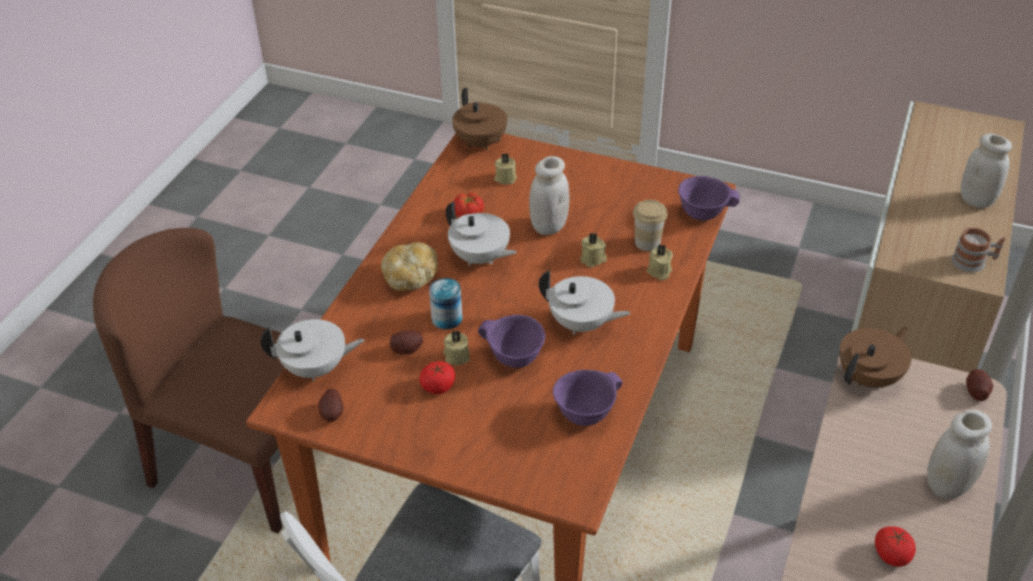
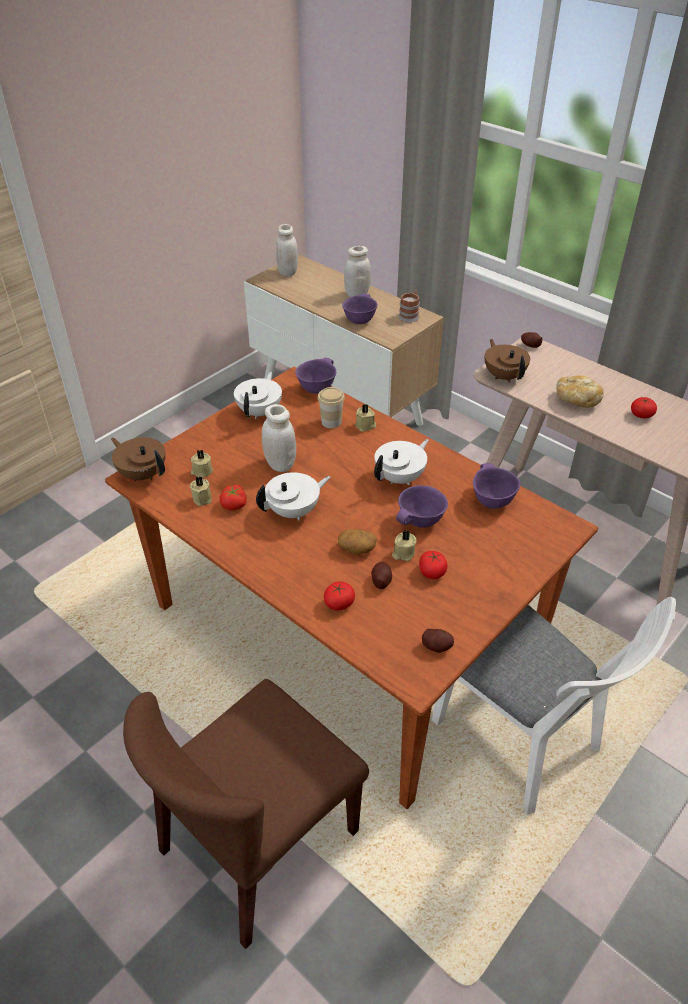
camera: 70 degrees left, 0 degrees up
(316, 368) = (377, 646): white teapot -> white teapot (260, 412)
(363, 326) = (339, 603): none -> tomato
(410, 277) = (293, 558): bread -> bread (576, 400)
(447, 318) = (356, 548): can -> potato
(480, 143) = (143, 474): brown teapot -> brown teapot turned 135 degrees counterclockwise
(593, 259) = (333, 452): beige candle -> beige candle (203, 498)
(914, 219) = (359, 320): none -> purple bowl
(948, 485) = (596, 379): white jar -> white jar (287, 272)

